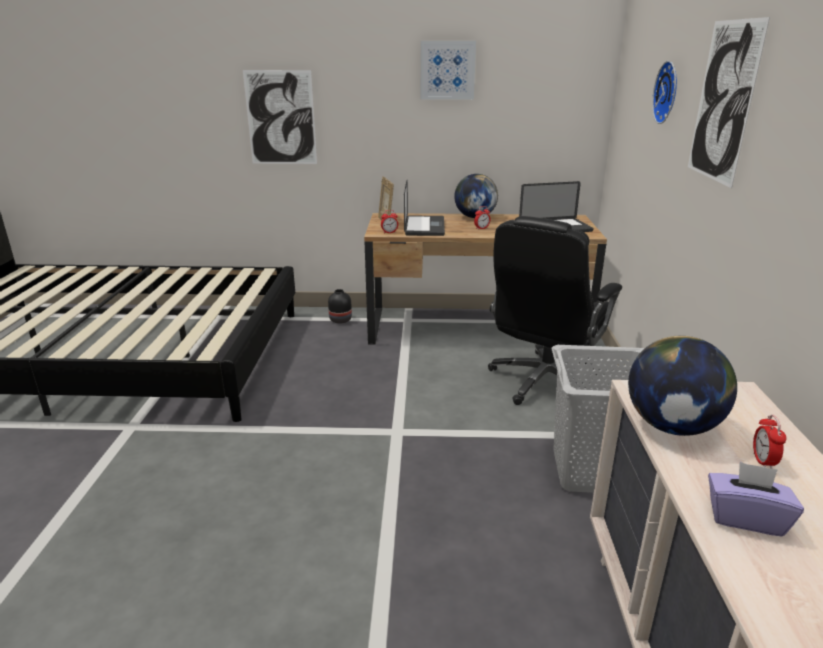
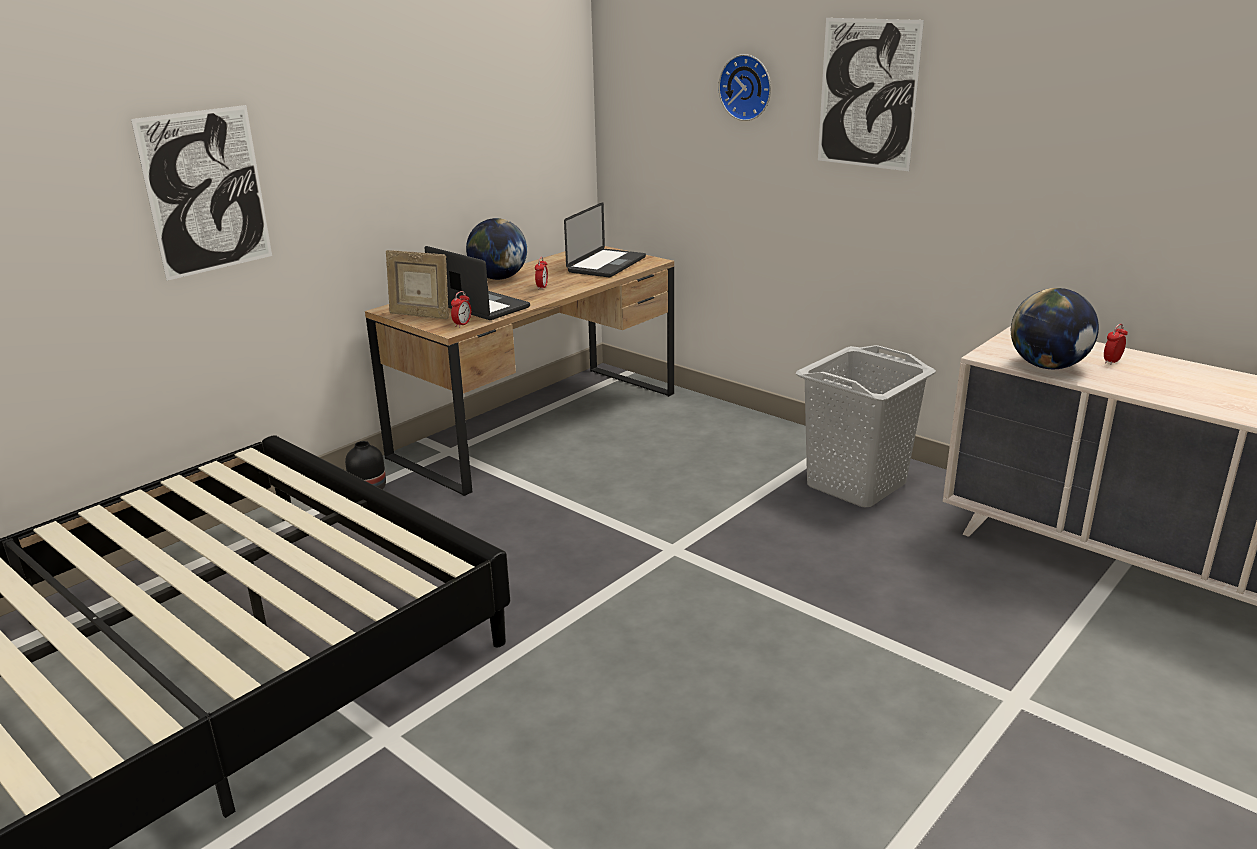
camera: 50 degrees left, 0 degrees up
(447, 70) = (427, 83): picture -> none
(544, 382) = (697, 441): black office chair -> none
(745, 517) = (1165, 389): purple tissue box -> none
(762, 461) = (1112, 361): alarm clock -> alarm clock turned 90 degrees clockwise

